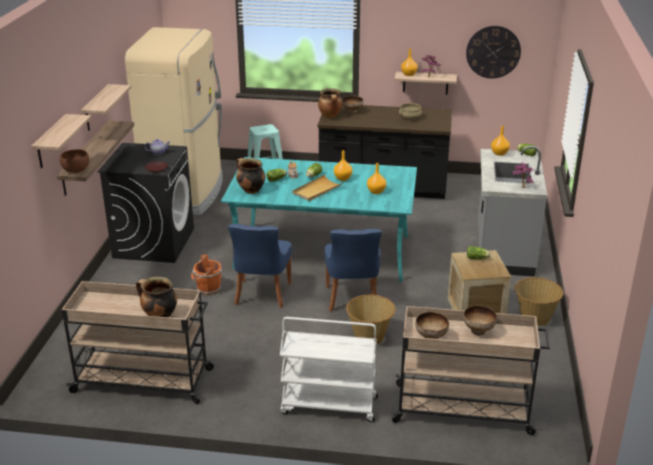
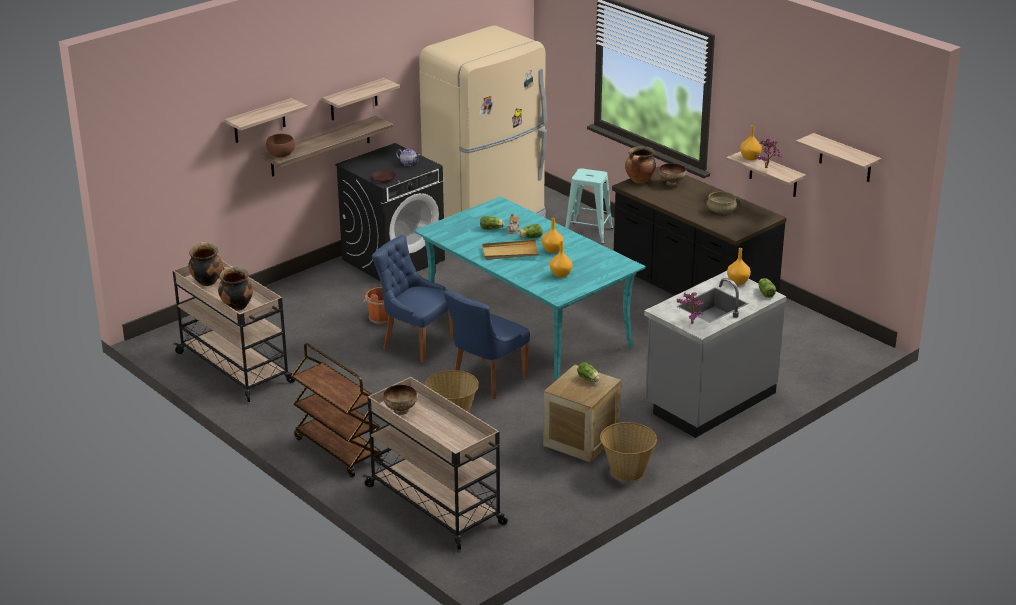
camera: 40 degrees right, 0 degrees up
(250, 190) = (452, 230): cooking pot -> cooking pot (206, 281)
(262, 295) = (416, 343): blue chair -> blue chair turned 75 degrees clockwise
(328, 406) = (337, 450): white cart -> brown cart
(479, 331) = (446, 424): bowl -> none
(493, 52) = (845, 158): wall clock -> shelf

